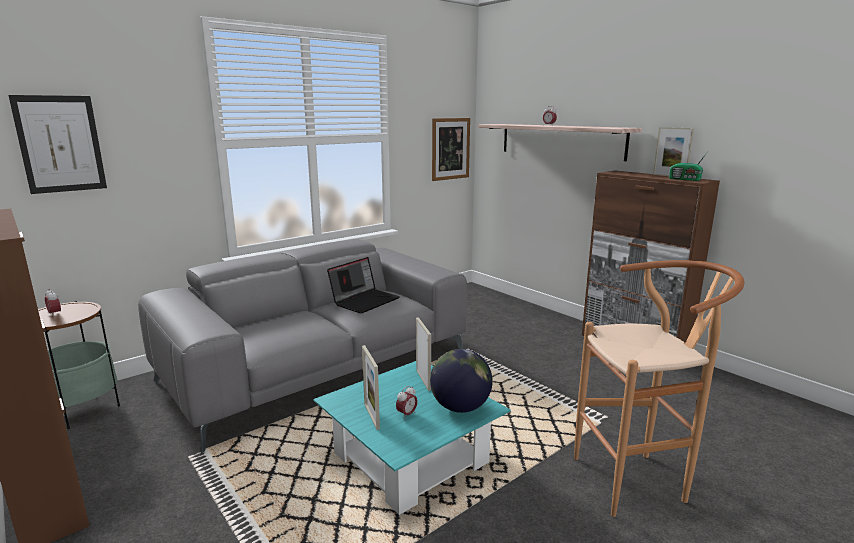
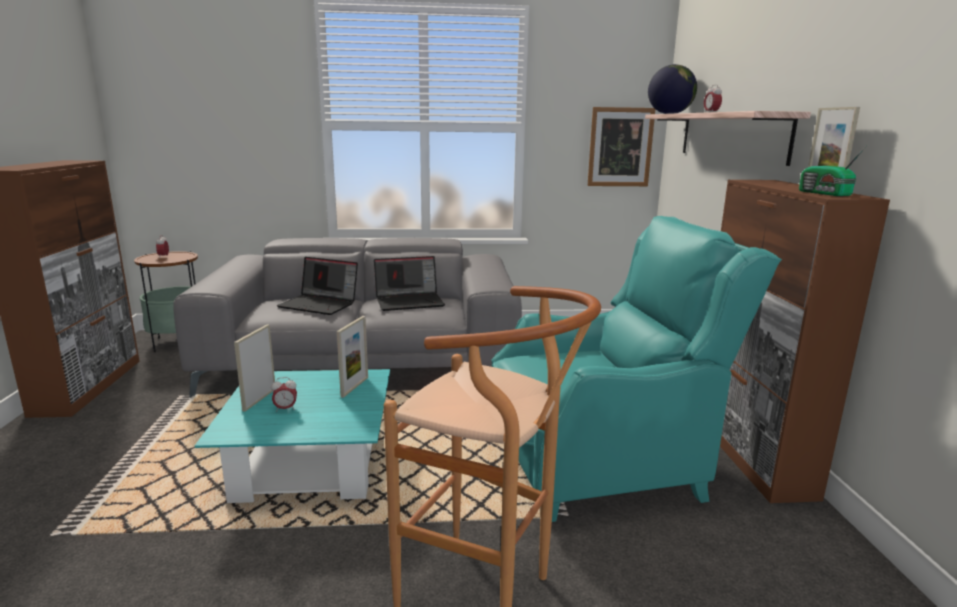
camera: 35 degrees right, 0 degrees up
(60, 144) = (191, 117): picture -> none
(295, 322) = (320, 304): none -> laptop
(460, 407) = (338, 420): globe -> globe (669, 114)
(579, 381) = (602, 464): none -> turquoise armchair

